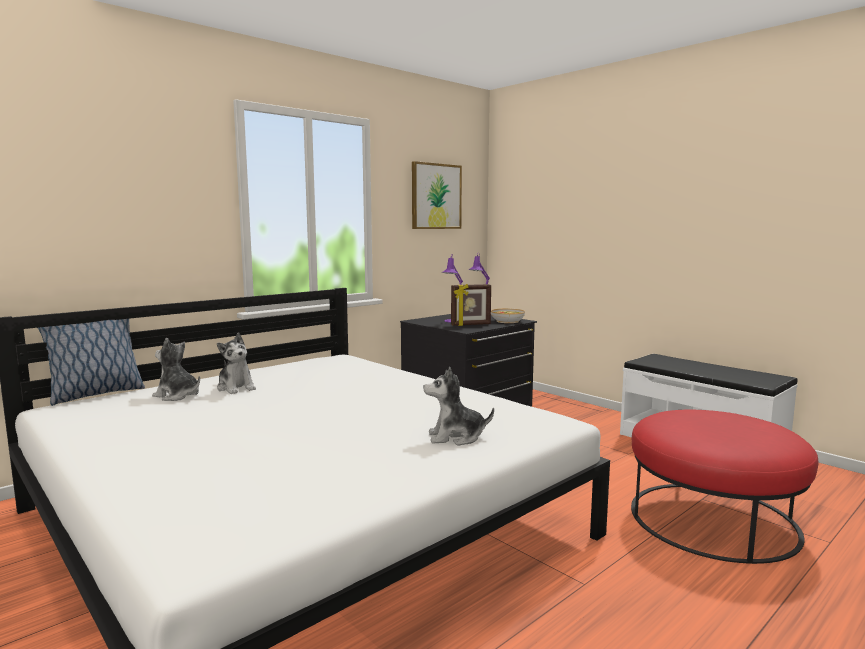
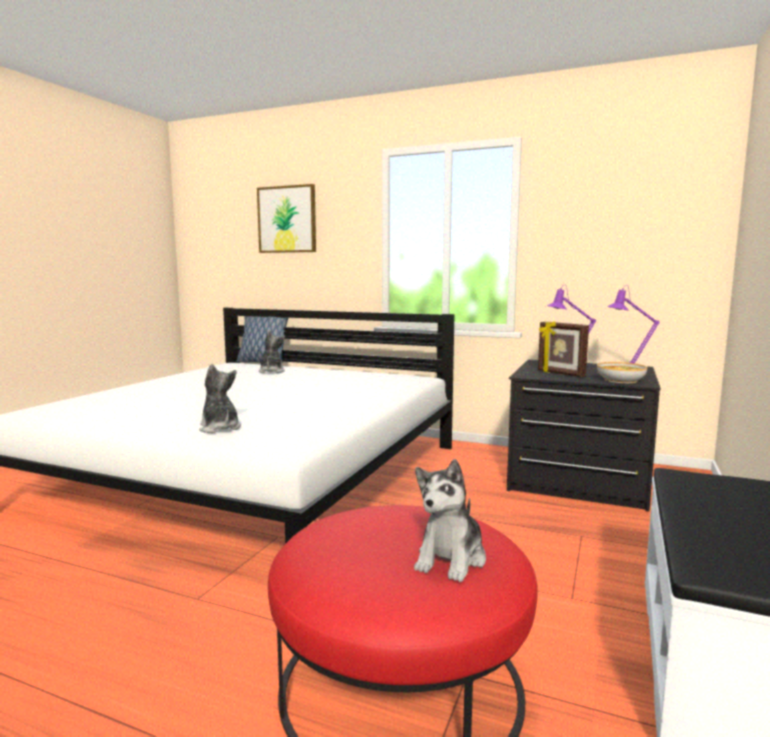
camera: 65 degrees right, 0 degrees up
(236, 388) = (300, 375): plush toy -> plush toy (451, 559)
(436, 196) = (623, 214): picture -> picture (287, 219)

